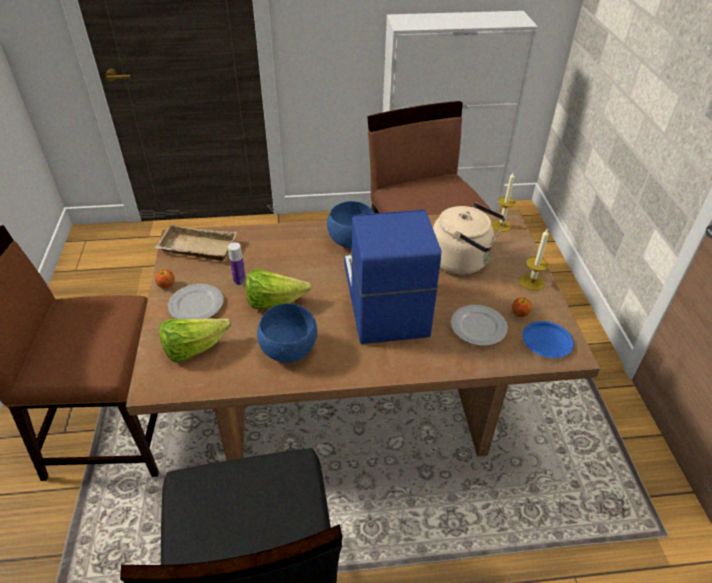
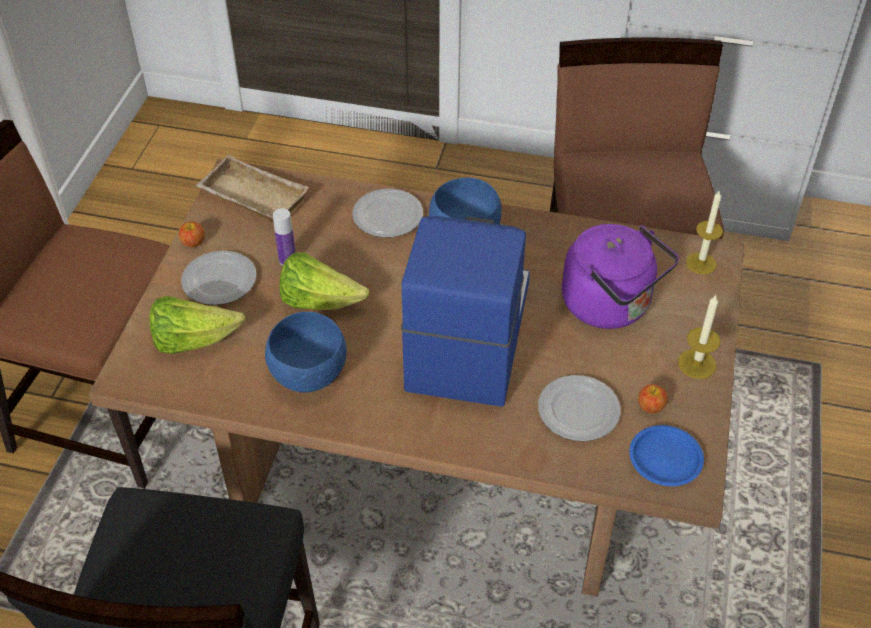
camera: 20 degrees right, 5 degrees up
(296, 240) = (388, 216): none -> plate
(463, 261) = (611, 306): beige kettle -> purple kettle

